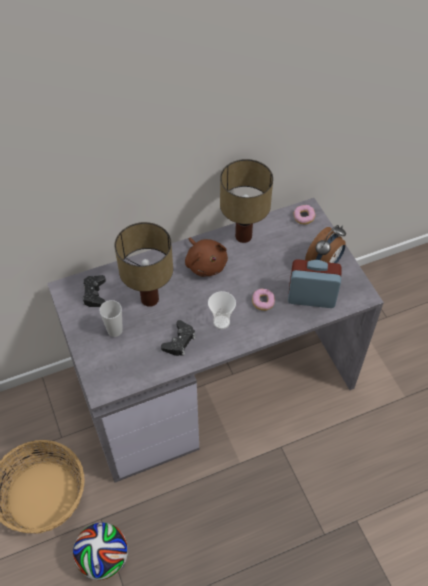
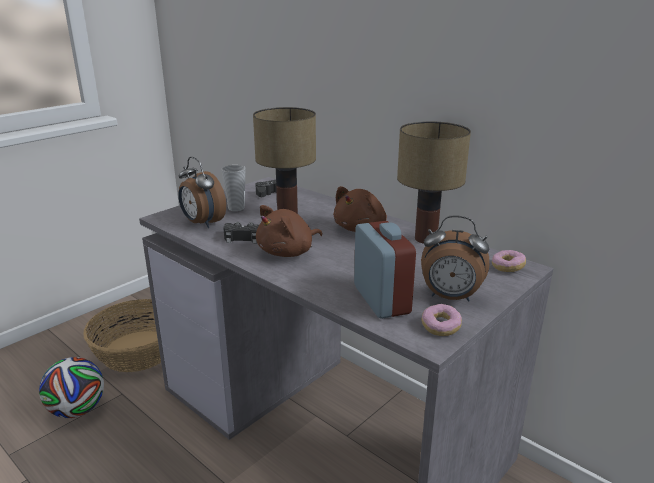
camera: 65 degrees right, 30 degrees down
(134, 363) = (202, 223): none -> alarm clock
(221, 322) = (288, 252): cup -> brown plush toy
(263, 302) = (339, 269): donut -> donut (440, 327)

